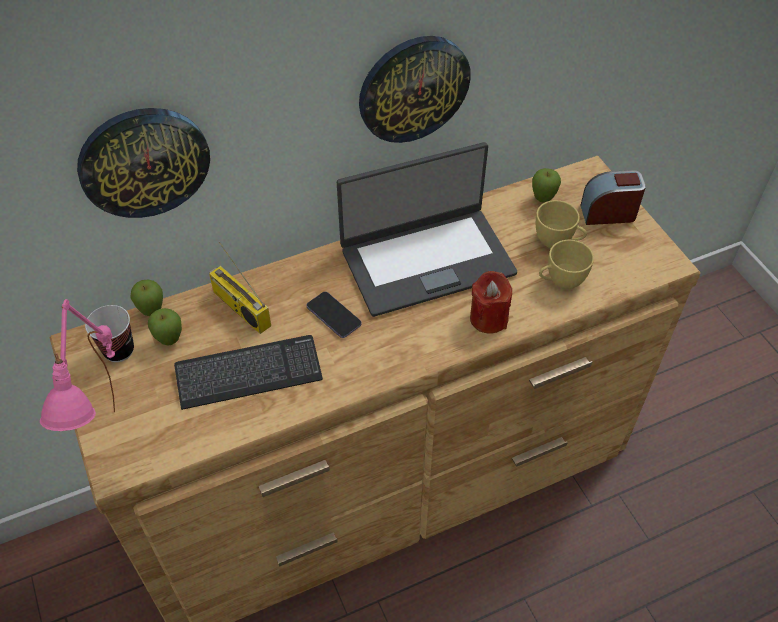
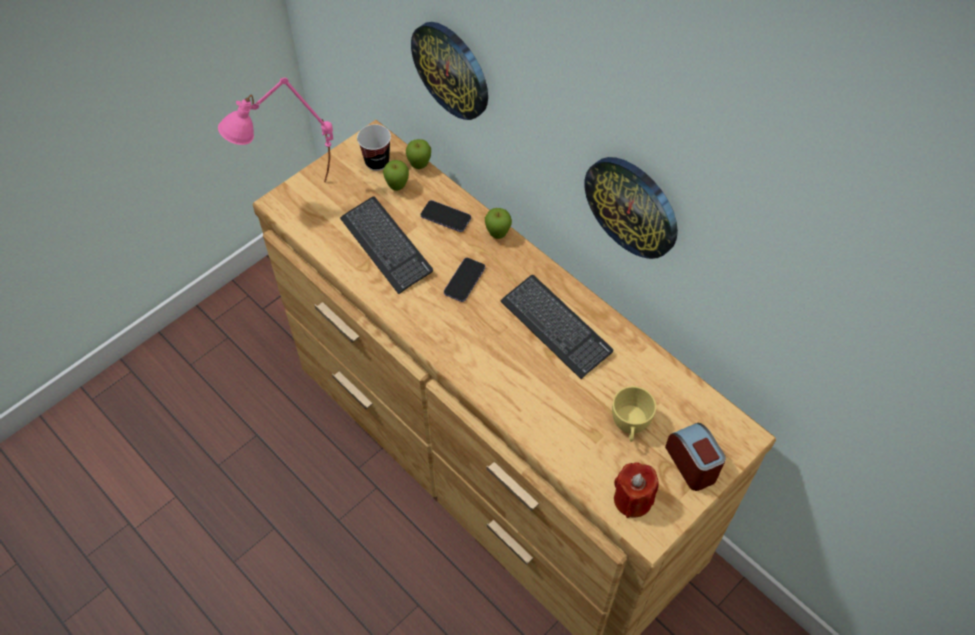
camera: 70 degrees right, 5 degrees up
(239, 308) = (446, 217): radio -> phone
(426, 260) = (556, 327): laptop -> keyboard
(488, 318) = (509, 393): red candle -> red candle (632, 499)
(542, 199) = (680, 401): apple -> apple (498, 235)
(560, 281) = (579, 440): yellow cup -> none

